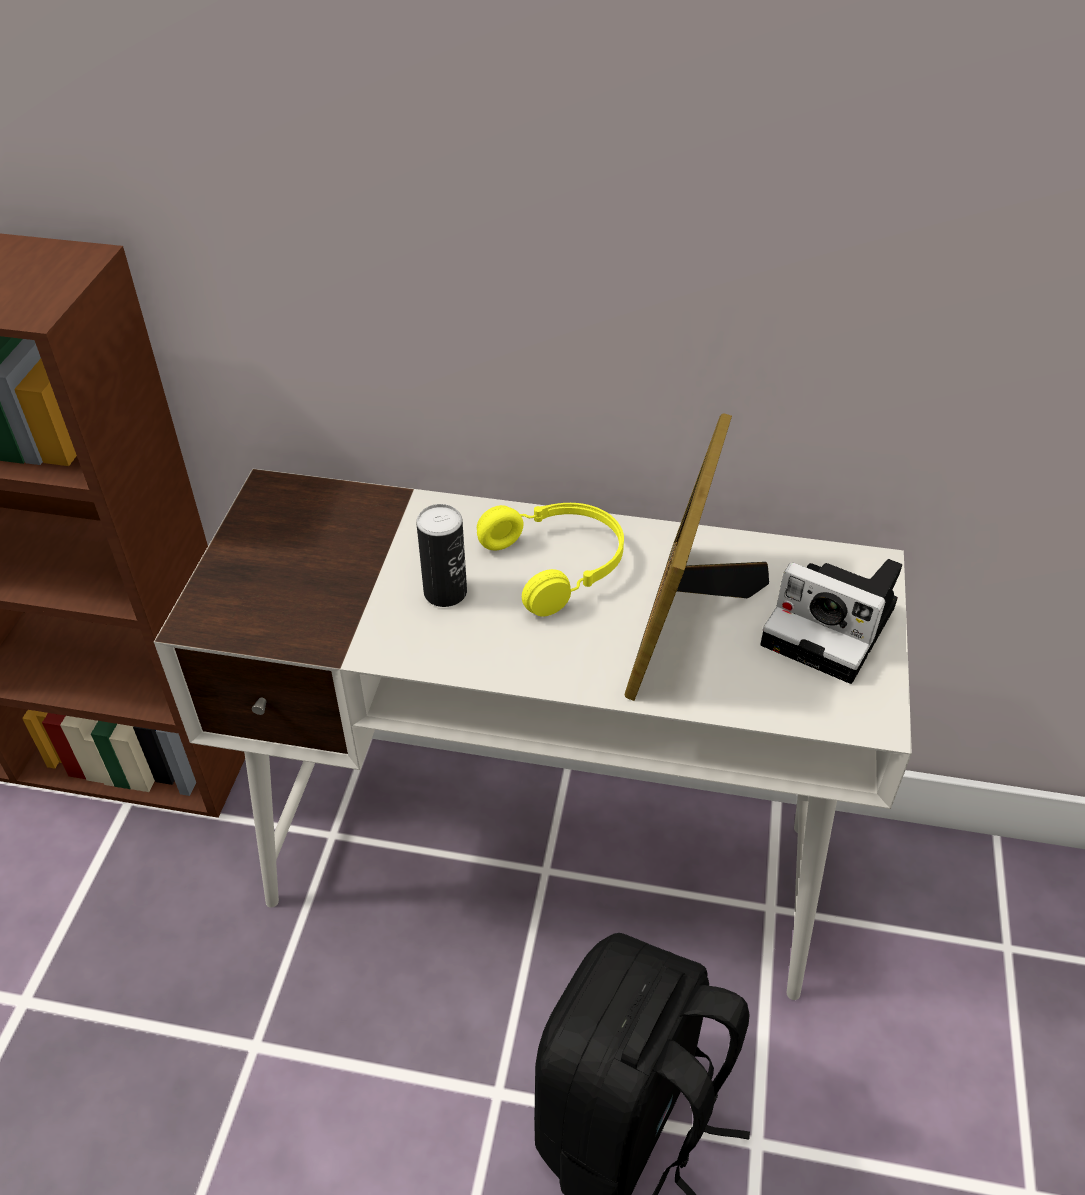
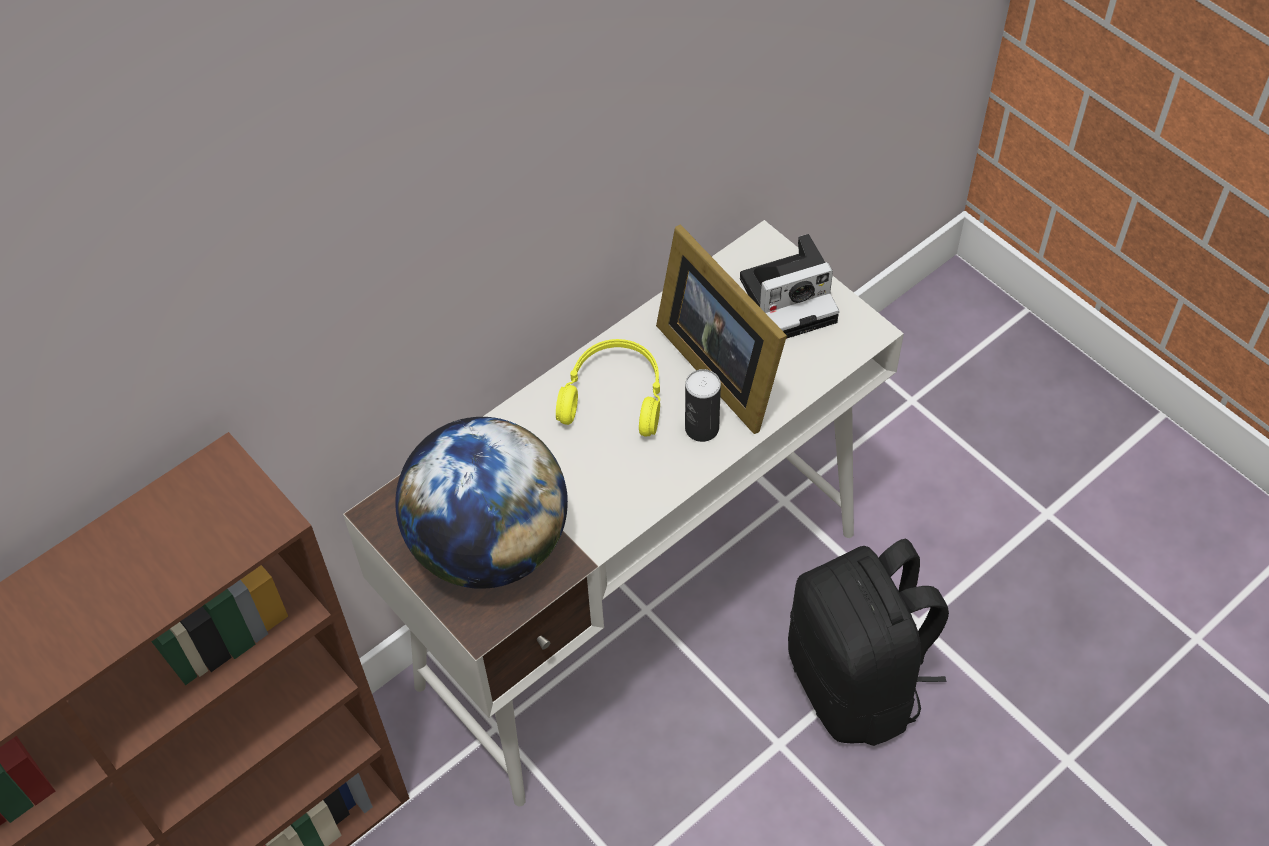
camera: 50 degrees left, 10 degrees up
(297, 576) = (490, 545): none -> globe
(445, 592) = (583, 471): can -> can (702, 428)

